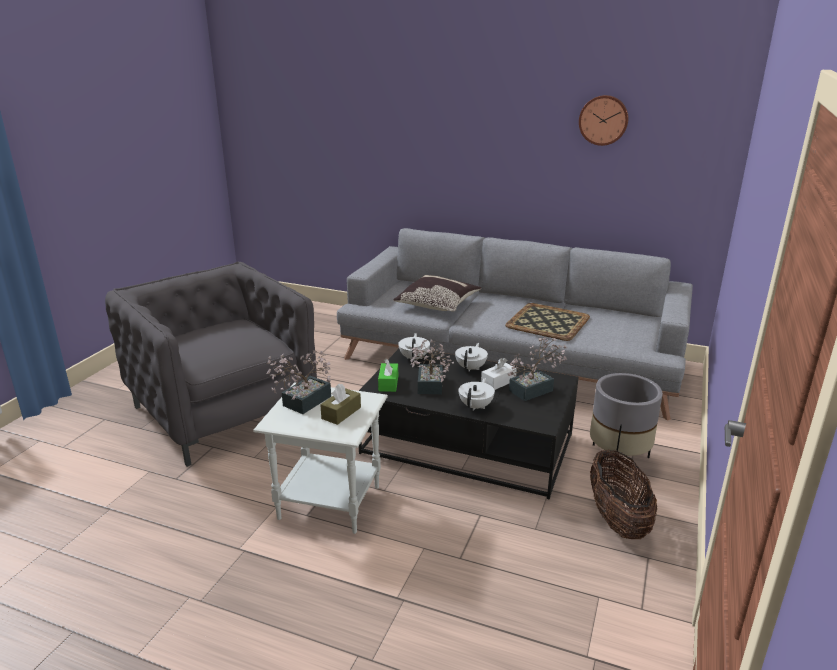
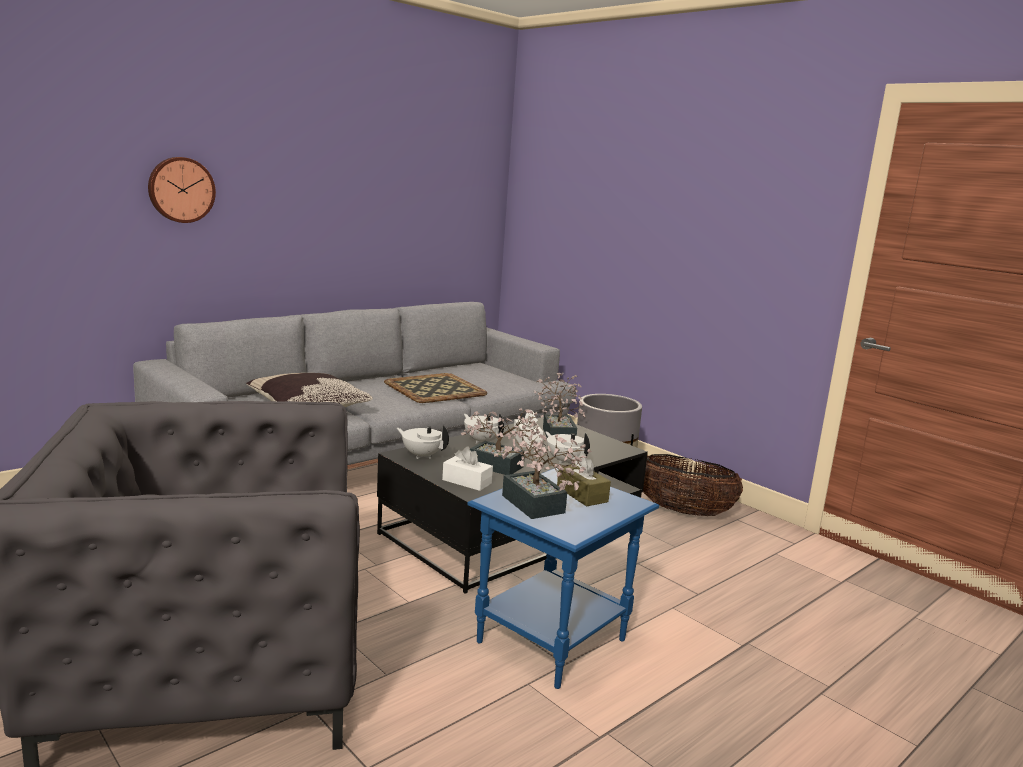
camera: 65 degrees left, 10 degrees down
(331, 503) = (552, 640): white side table -> blue side table
(388, 383) = (467, 482): green tissue box -> white tissue box
(603, 120) = (398, 162): wall clock -> wall clock (181, 189)

